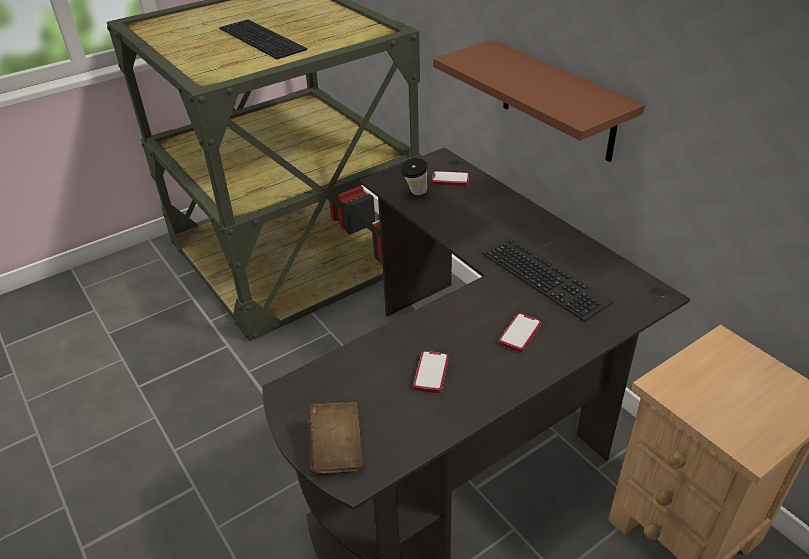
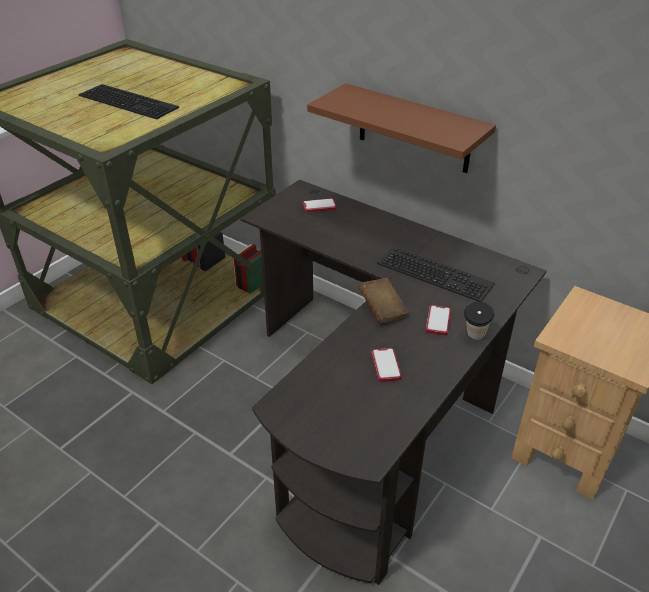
camera: 20 degrees left, 0 degrees up
(337, 449) = (342, 441): brown book -> brown book (382, 310)
(415, 193) = (295, 222): cup -> cup (474, 338)

